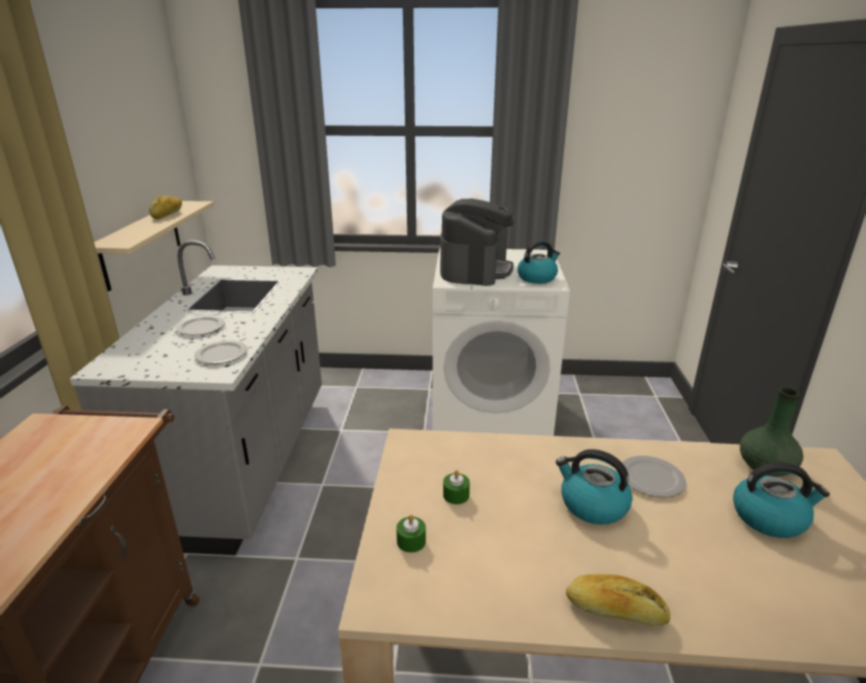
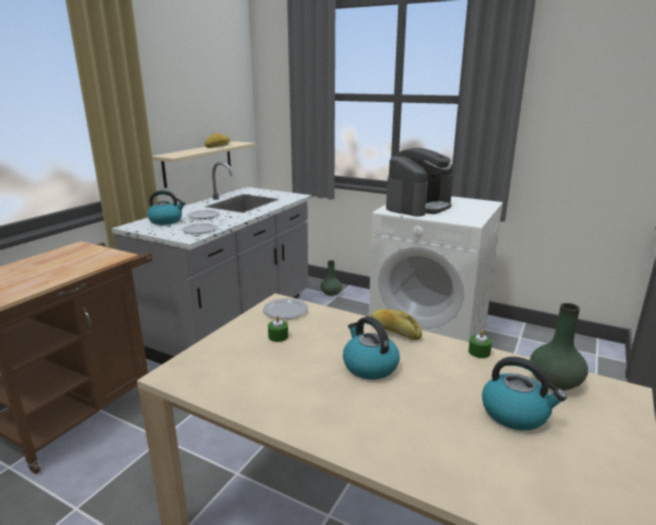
camera: 25 degrees right, 5 degrees down
(347, 385) = (331, 293): none -> green vase
(411, 541) = (223, 352): green candle -> green candle (479, 352)
(537, 278) = (463, 216): kettle -> kettle (166, 221)
(615, 611) = (315, 426): bread -> bread (394, 331)
(651, 479) = (436, 364): plate -> plate (285, 311)

